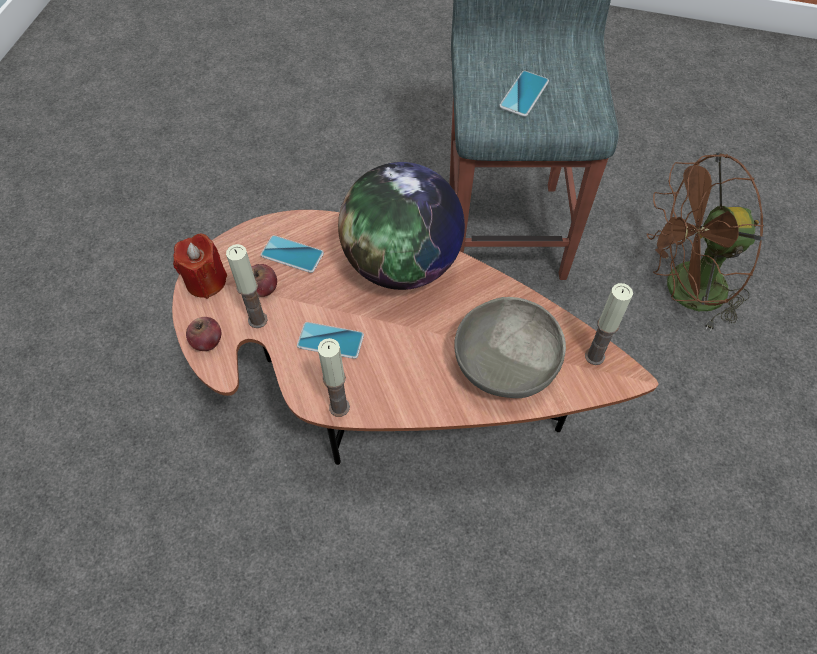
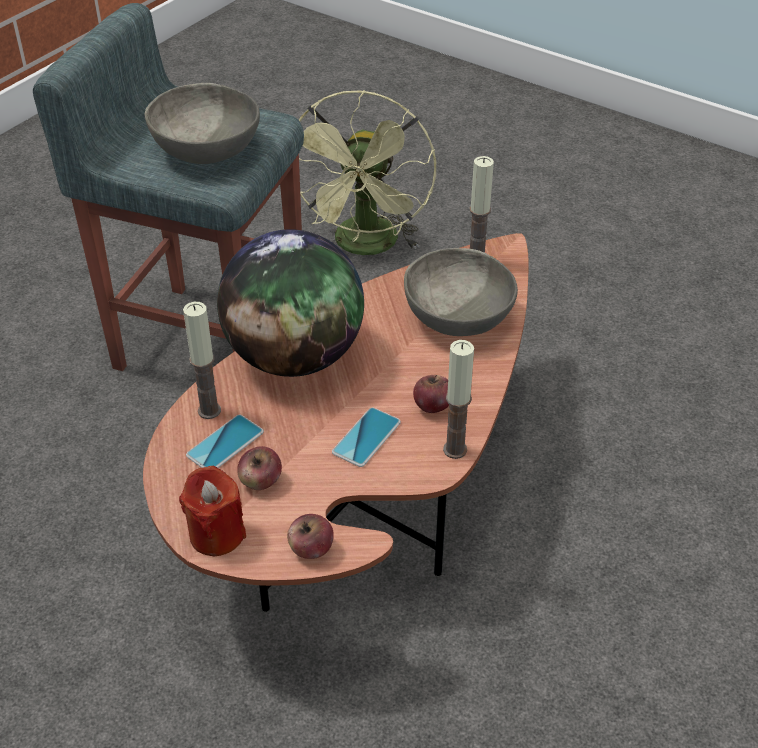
camera: 70 degrees left, 15 degrees down
(257, 320) = (304, 495): candle -> candle (209, 410)
(384, 376) = (432, 406): none -> apple
(524, 94) = (206, 150): phone -> grey bowl
(683, 291) = (366, 247): brown fan -> green fan

